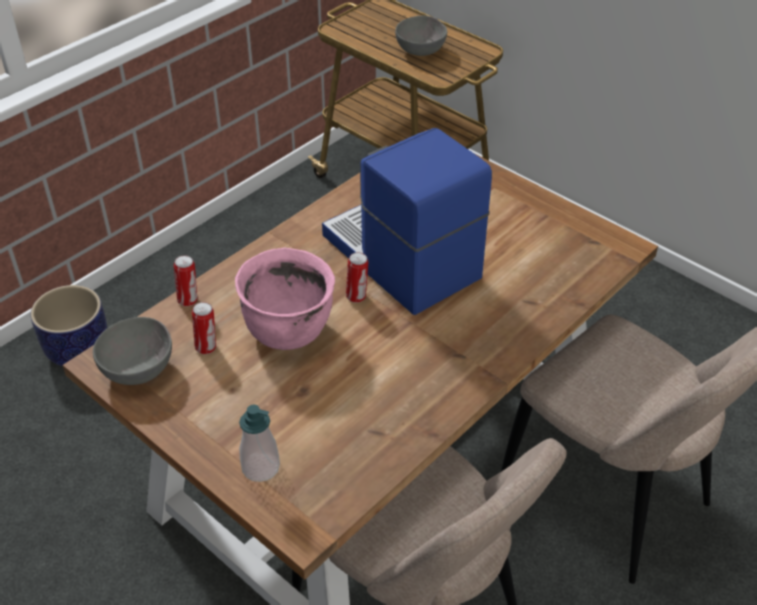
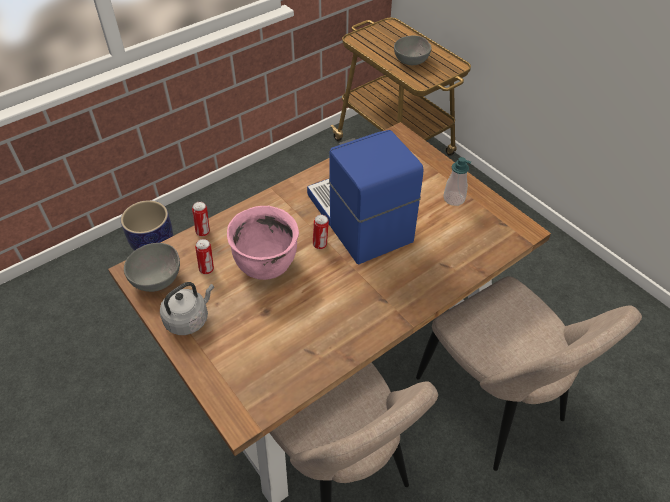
camera: 10 degrees right, 5 degrees up
(198, 414) = (189, 319): none -> grey kettle
(260, 467) = (222, 366): soap dispenser -> soap dispenser (454, 199)

